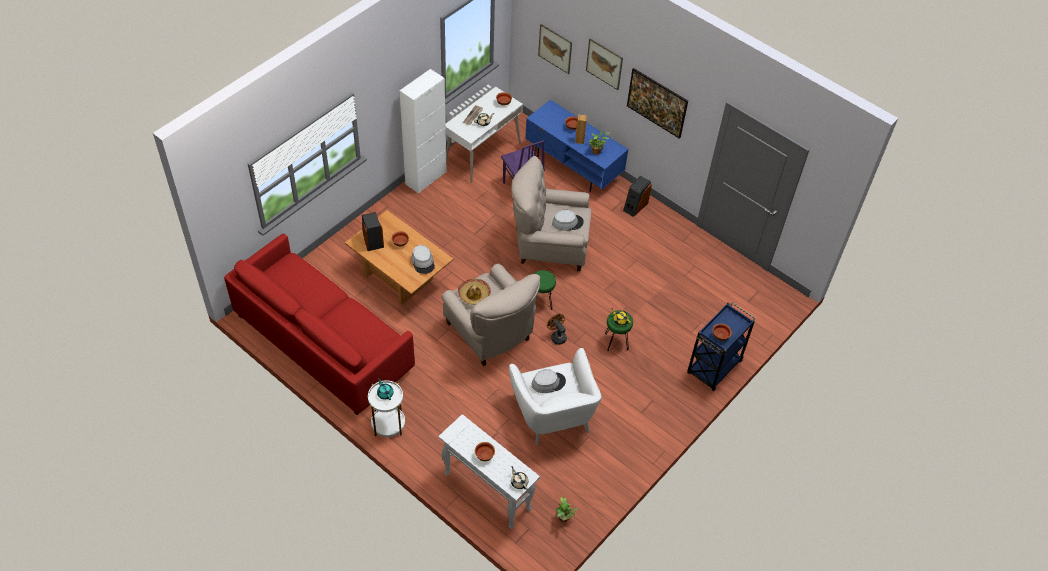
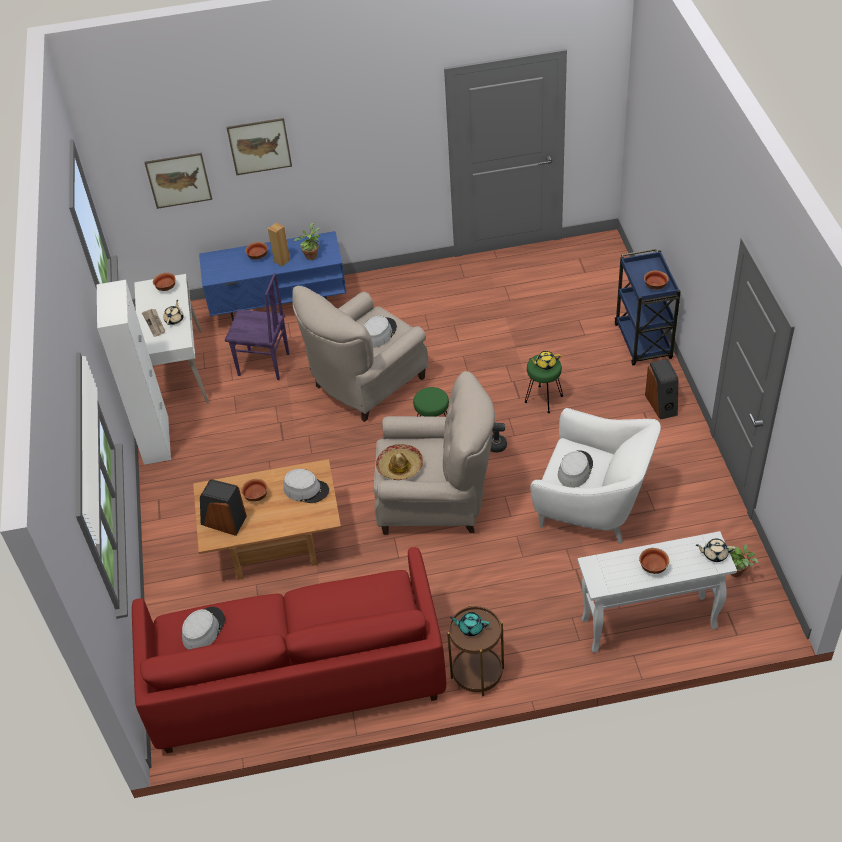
camera: 45 degrees left, 5 degrees down
(296, 276) = (203, 629): none -> grey hat
(388, 424) = (477, 673): white side table -> brown side table
(635, 206) = (384, 288): speaker -> speaker (662, 404)
(655, 112) = (353, 155): picture -> none

